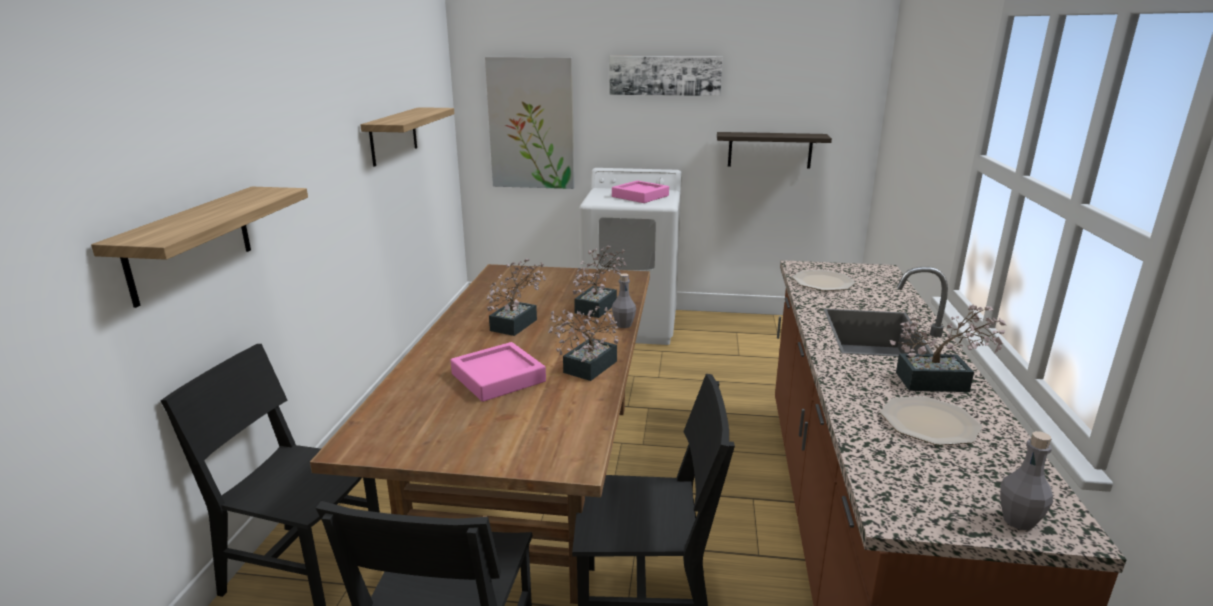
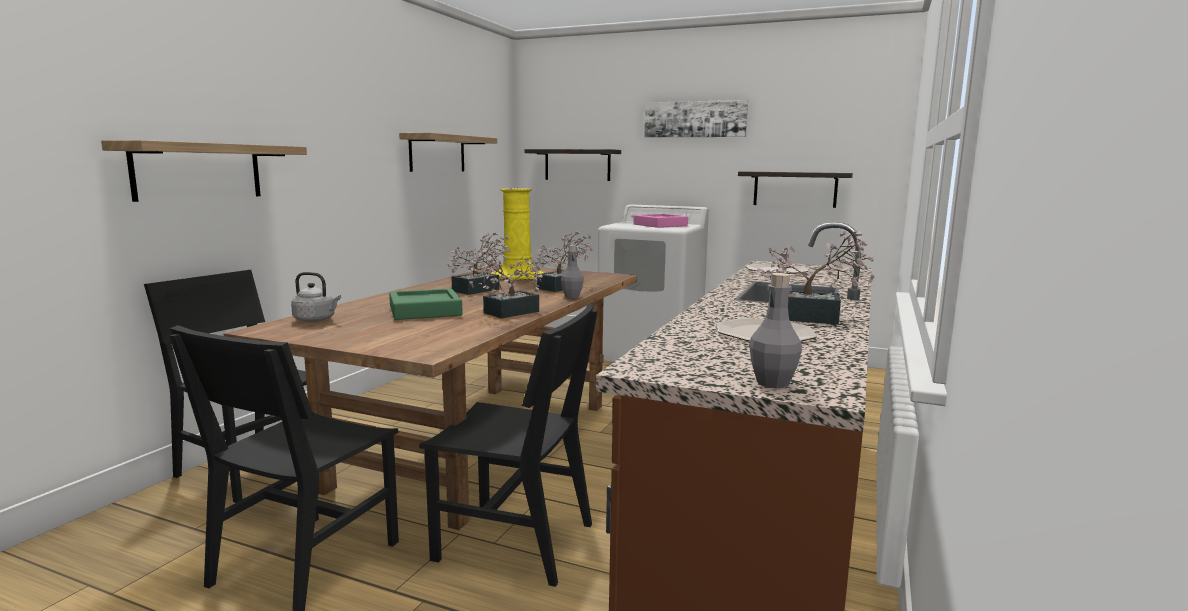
camera: 15 degrees right, 10 degrees down
(395, 416) = (316, 320): none -> grey kettle
(498, 377) = (425, 311): pink tray -> green tray
(531, 124) = (577, 165): picture -> shelf
(533, 290) = (518, 276): none -> yellow vase

